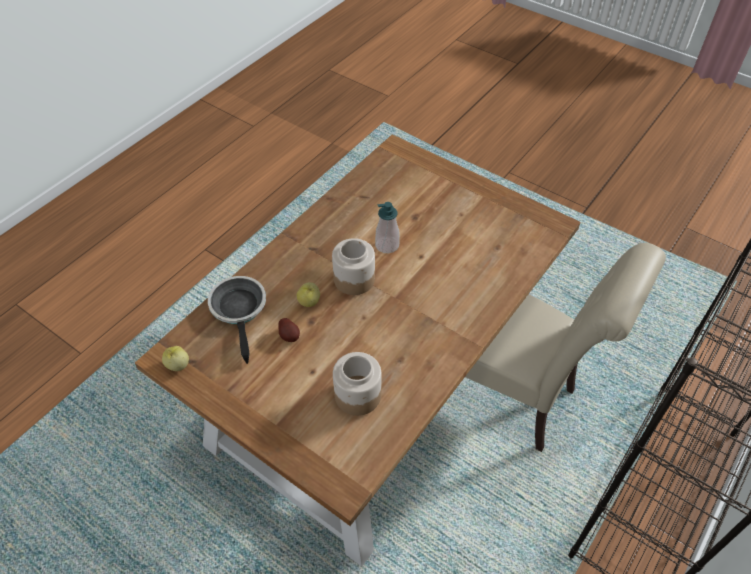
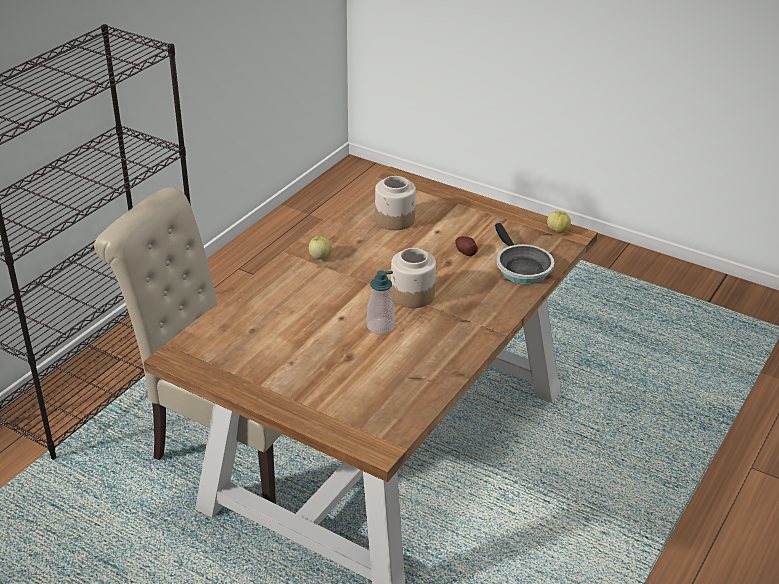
camera: 175 degrees right, 15 degrees down
(309, 302) = (454, 276): apple -> apple (319, 257)

